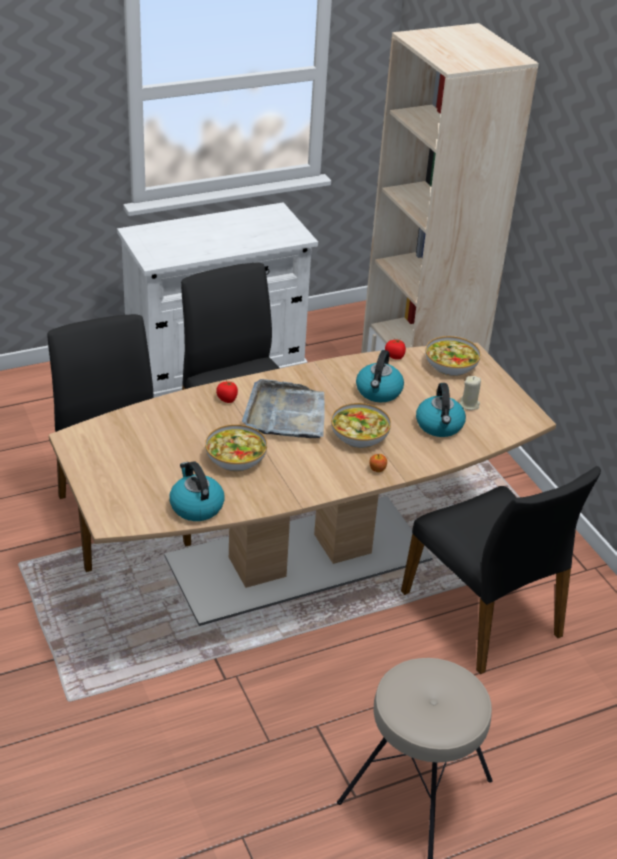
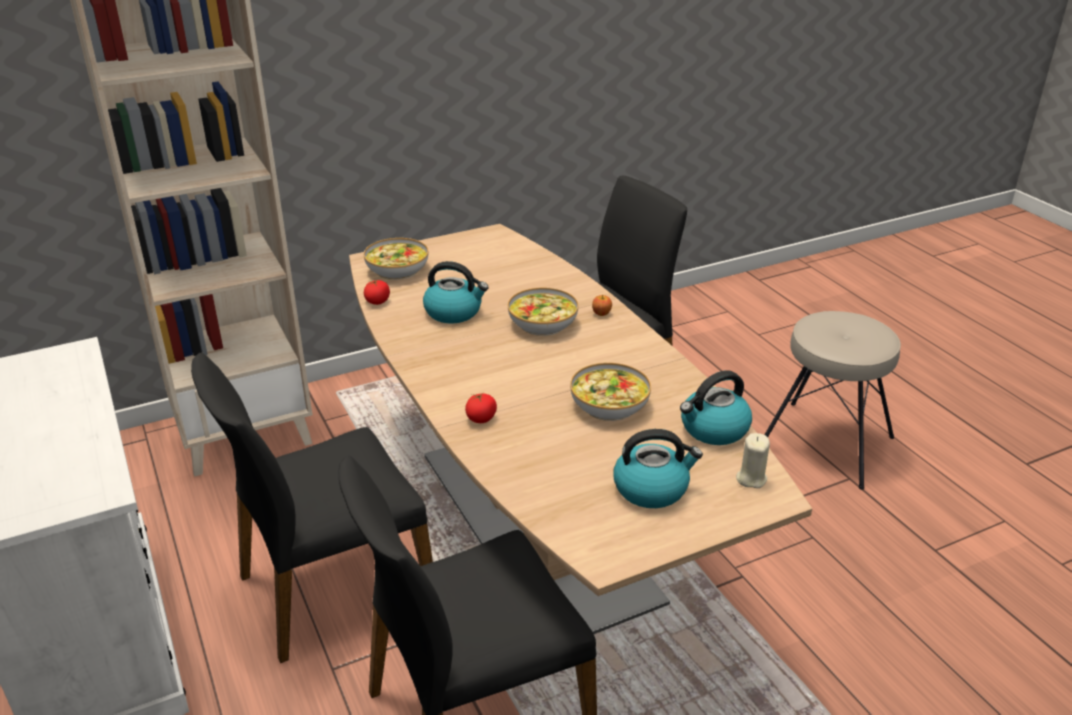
camera: 90 degrees left, 5 degrees down
(286, 414) = (509, 372): grey tray -> none
(439, 426) = (515, 278): kettle -> kettle (652, 488)
(469, 405) = (473, 262): beige candle -> beige candle (751, 478)

